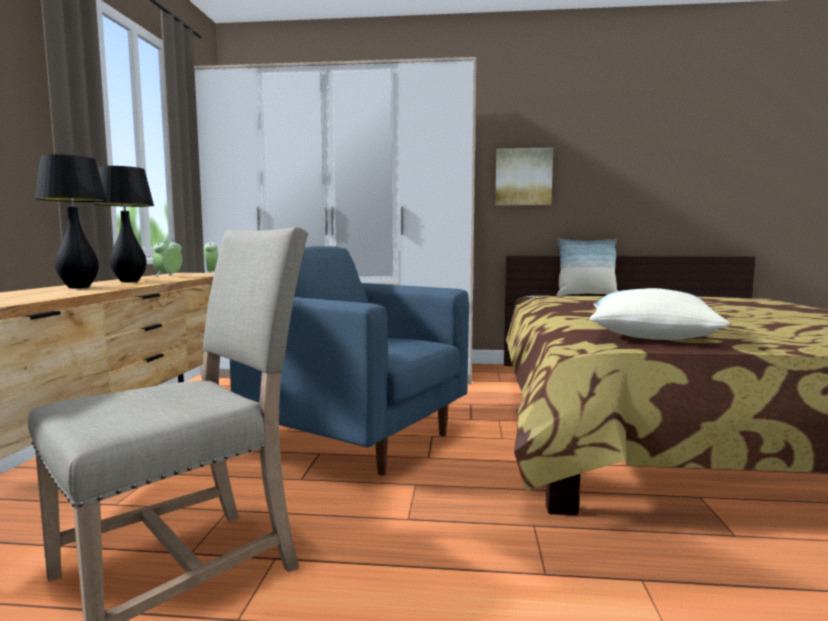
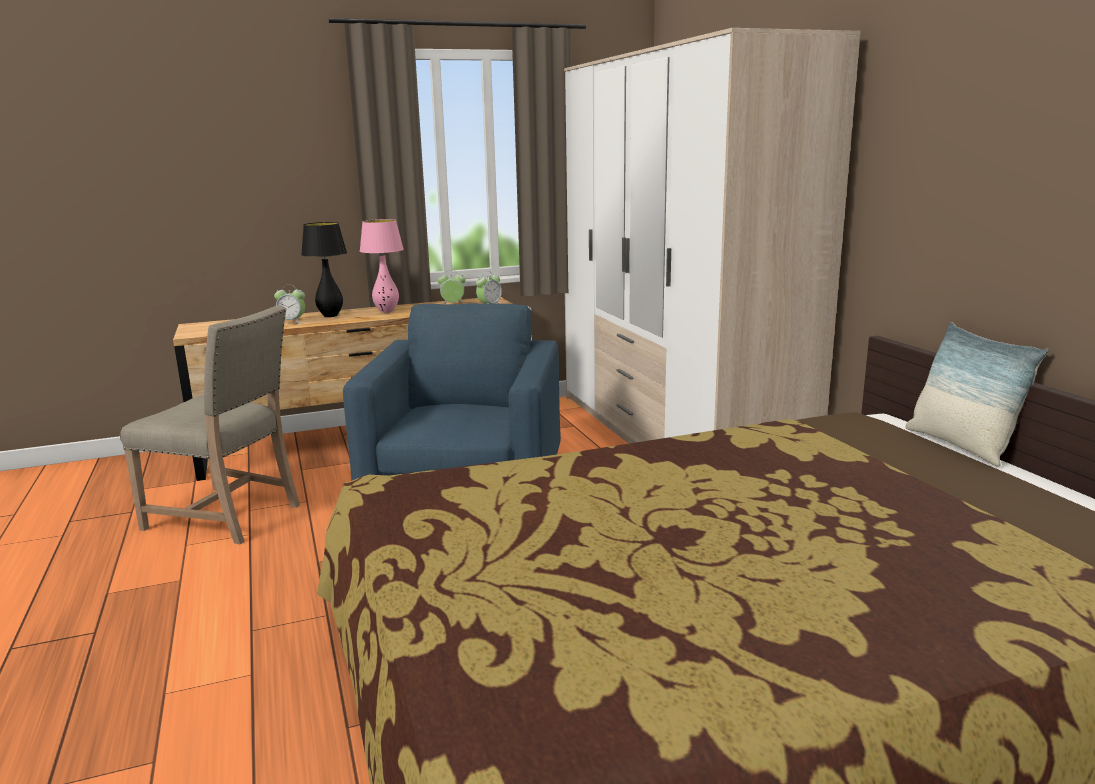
camera: 65 degrees right, 10 degrees up
(56, 292) = (292, 322): none -> alarm clock
(129, 281) = (387, 311): black table lamp -> pink table lamp
(523, 177) = (915, 198): picture -> none
(650, 335) = (439, 502): pillow -> none

